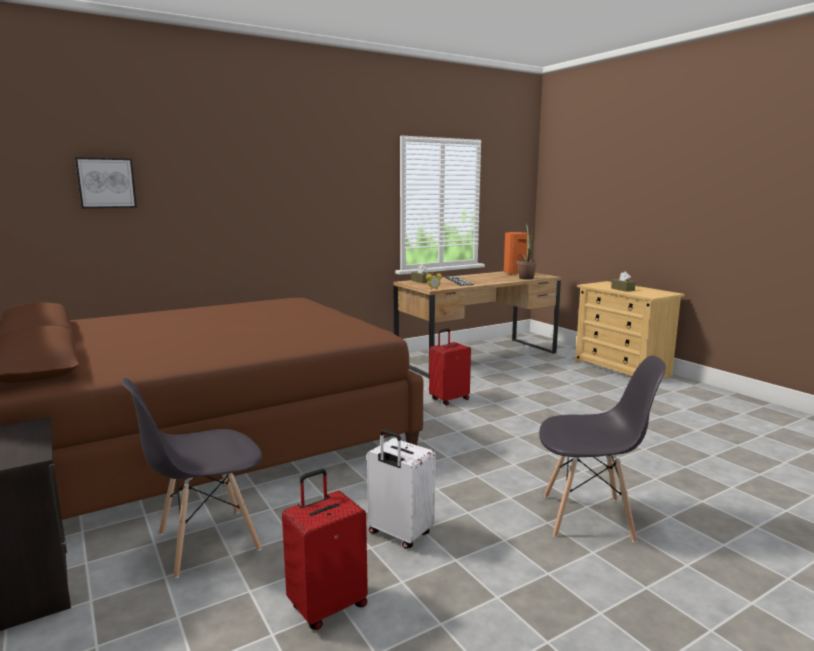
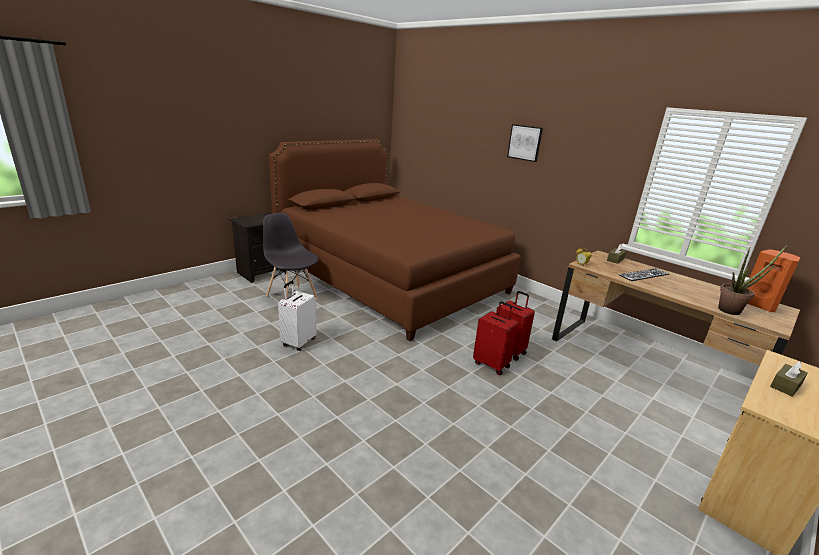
camera: 75 degrees right, 10 degrees up
(106, 183) = (442, 129): picture -> picture (525, 142)
(327, 606) = (242, 329): red suitcase -> red suitcase (492, 364)
(588, 517) = (321, 416): grey chair -> none

